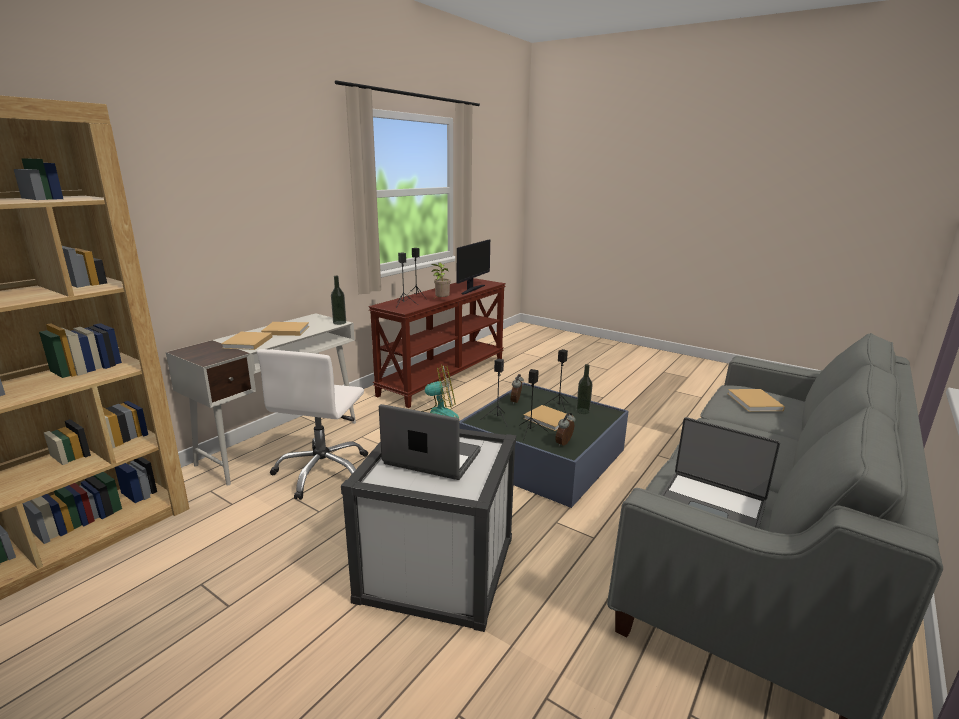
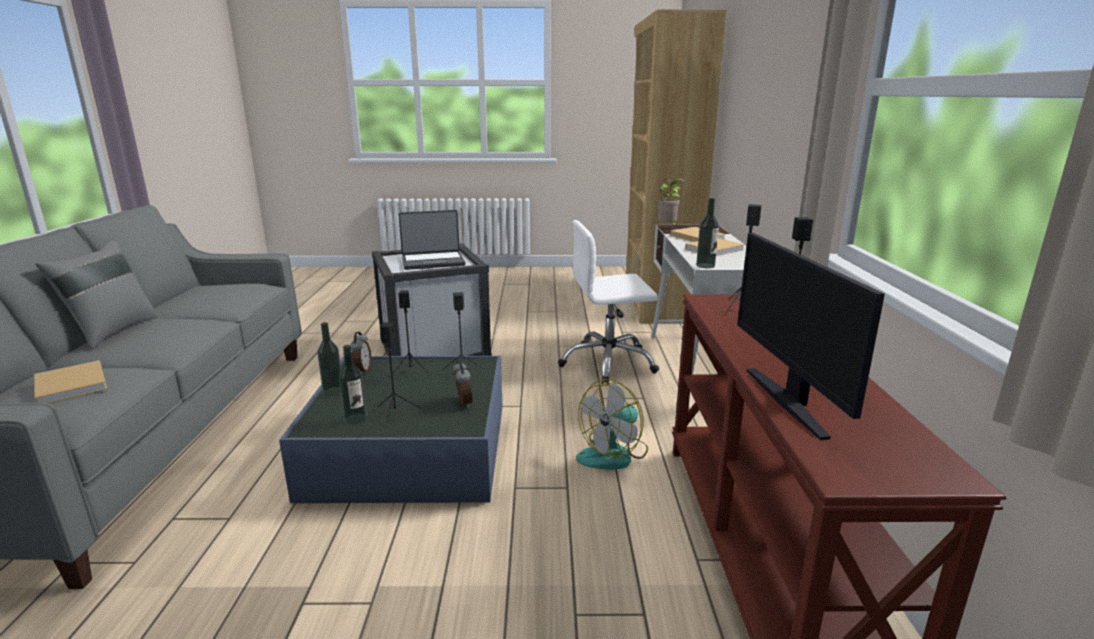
camera: 145 degrees right, 0 degrees up
(323, 471) = (608, 363): white office chair -> white office chair turned 75 degrees counterclockwise
(441, 301) = (723, 335): potted plant -> potted plant (668, 228)
(549, 419) = (397, 391): beige book -> none
(591, 430) = (333, 391): none -> bottle
(711, 505) = (221, 288): laptop -> none
(784, 455) = (112, 331): none -> grey pillow

